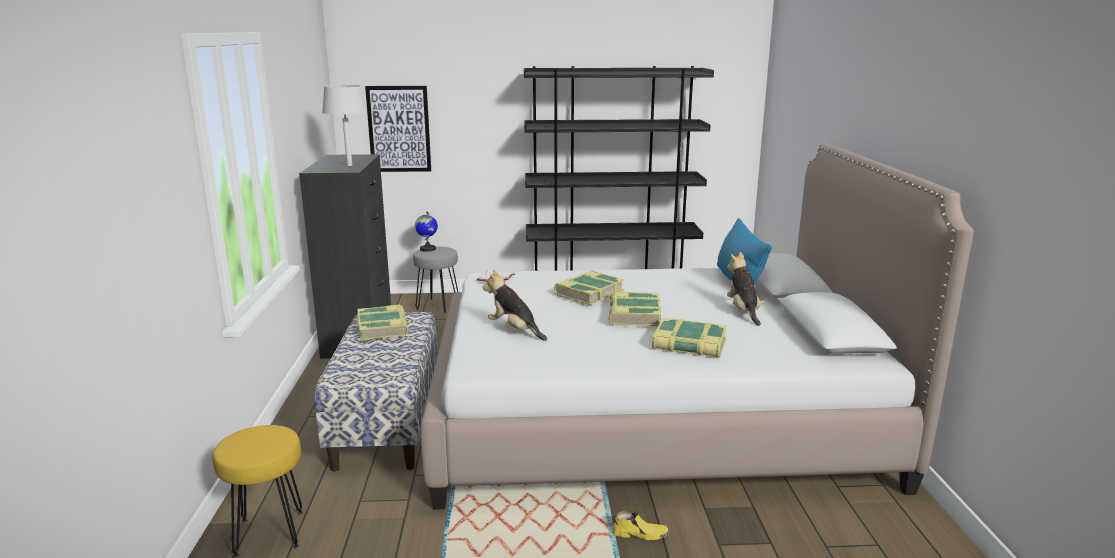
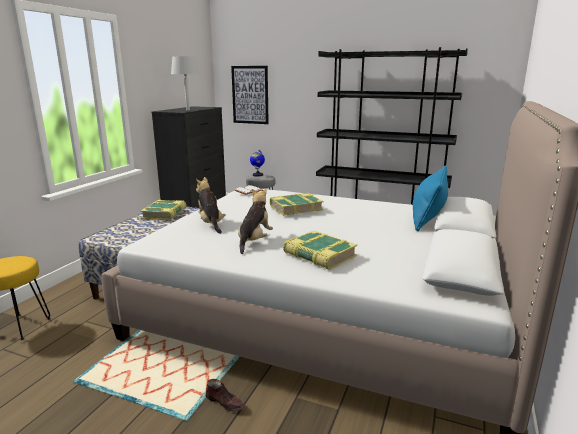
camera: 25 degrees right, 0 degrees up
(633, 315) = (307, 227): book -> none
(640, 534) = (225, 402): yellow shoe -> brown shoe
(743, 311) = (402, 239): plush toy -> plush toy (254, 241)

